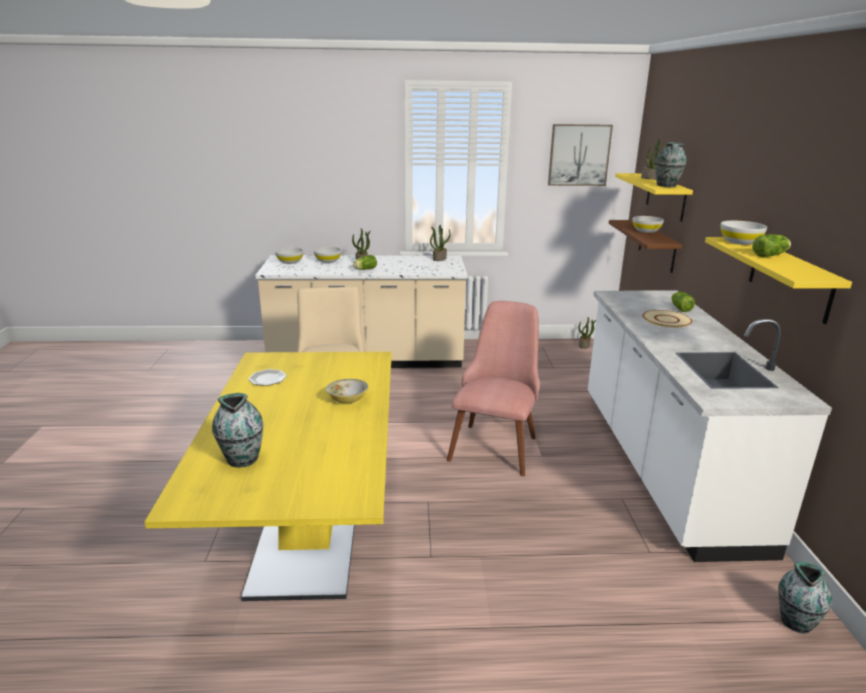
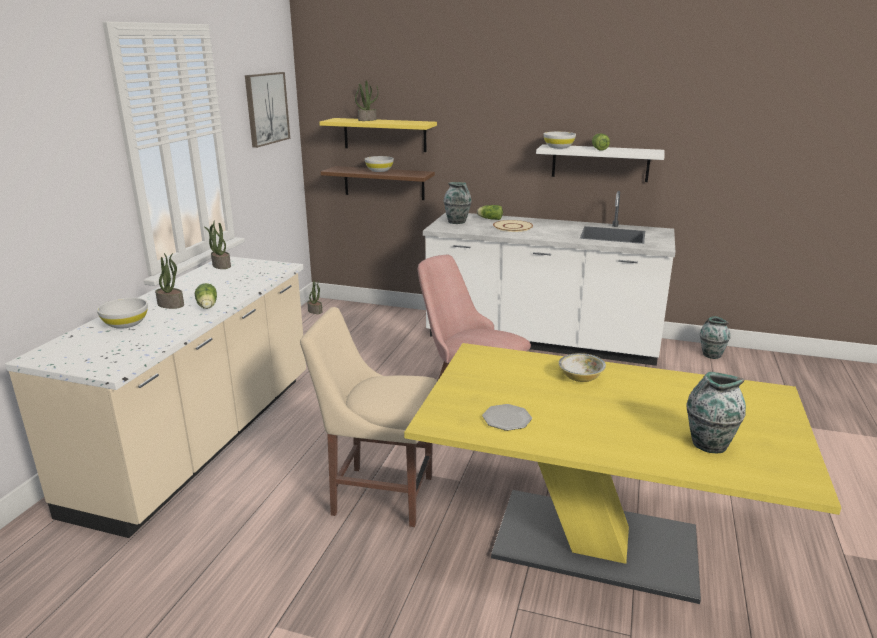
camera: 70 degrees left, 0 degrees up
(290, 262) = (83, 350): white bowl -> none
(666, 186) = (412, 122): vase -> vase (457, 222)
(789, 278) = (600, 163): yellow shelf -> white shelf

